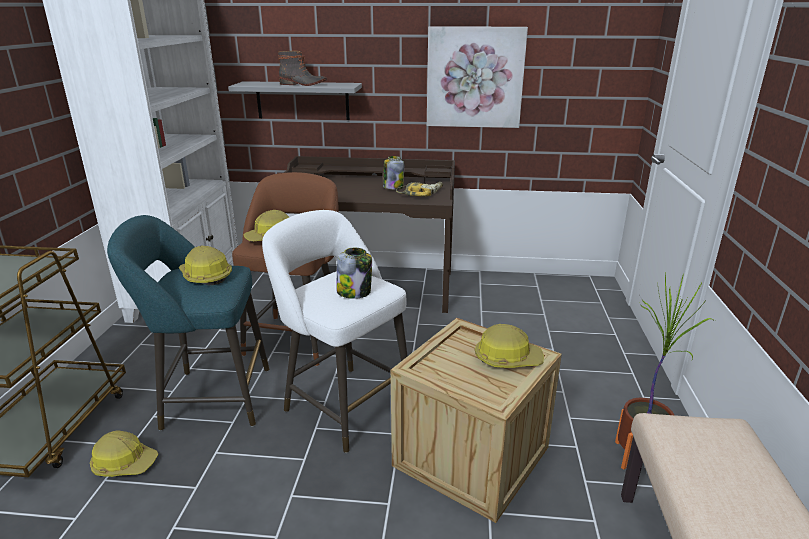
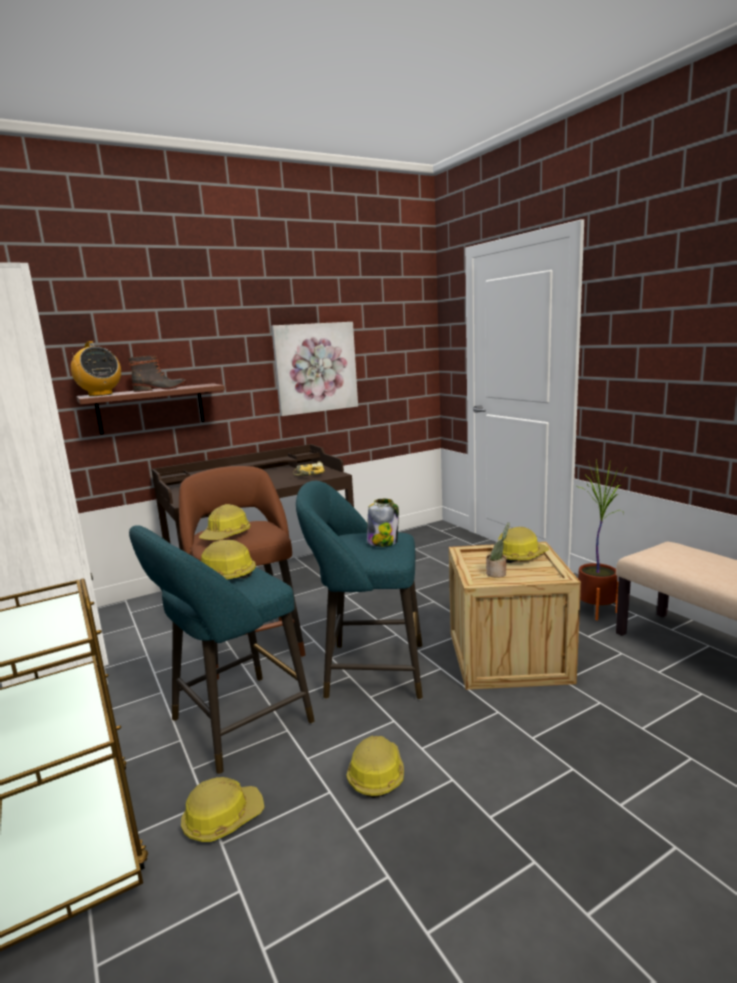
camera: 35 degrees left, 10 degrees down
(237, 494) = (376, 774): none -> hard hat
(252, 83) = (100, 395): none -> radio
(302, 100) = (151, 408): grey shelf -> brown shelf
(343, 404) = (368, 670): white stool -> turquoise stool
(393, 187) = (276, 475): jar -> none
(450, 368) = (497, 573): none -> potted plant

